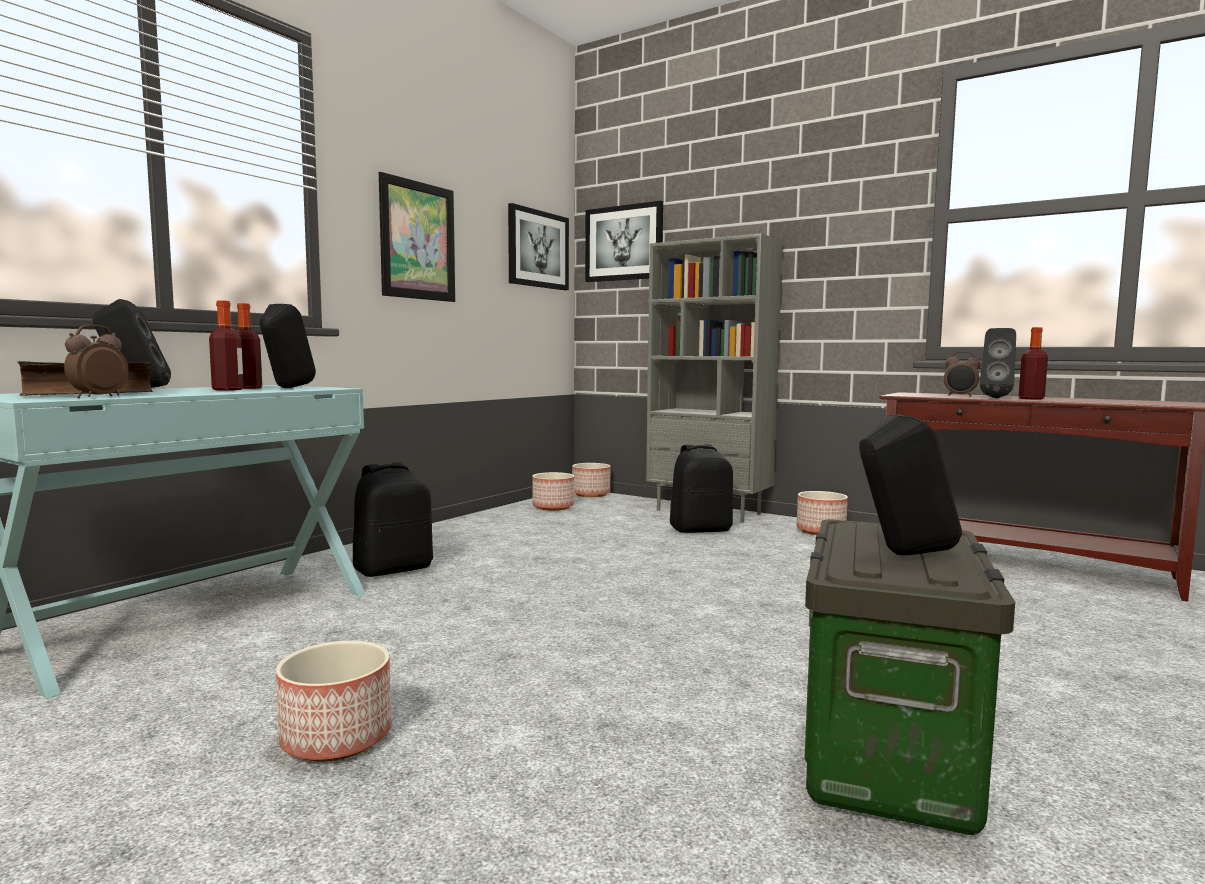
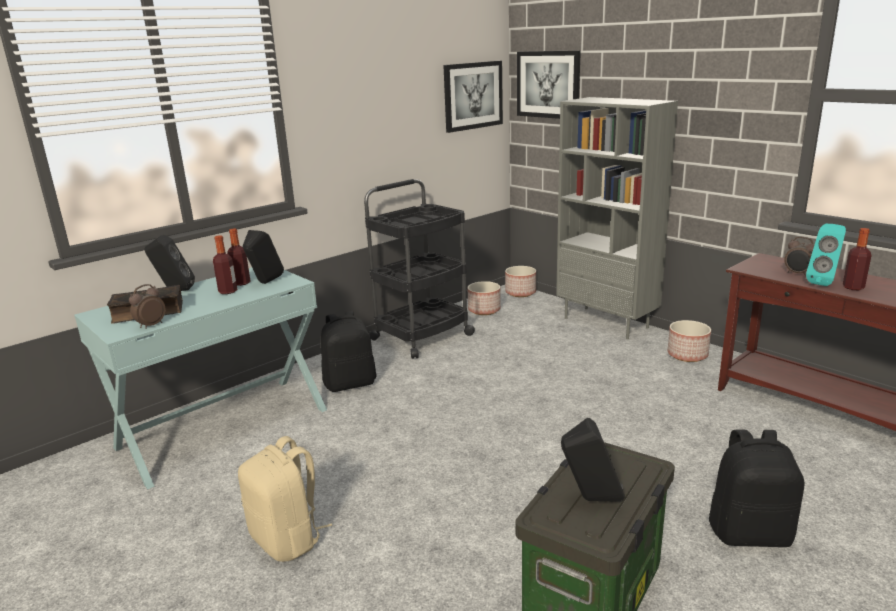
camera: 15 degrees right, 15 degrees up
(338, 738) = (288, 539): planter -> beige backpack
(418, 241) = (365, 121): picture -> none
(482, 528) = (422, 337): none -> black cart
(701, 529) = (588, 347): black backpack -> black backpack (750, 532)
(996, 397) = (823, 282): black speaker -> turquoise speaker

